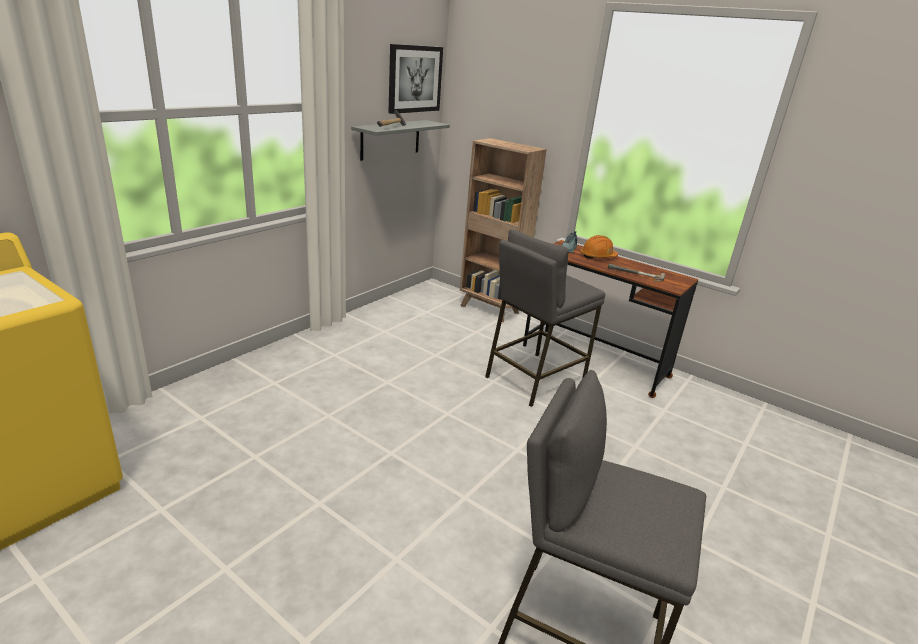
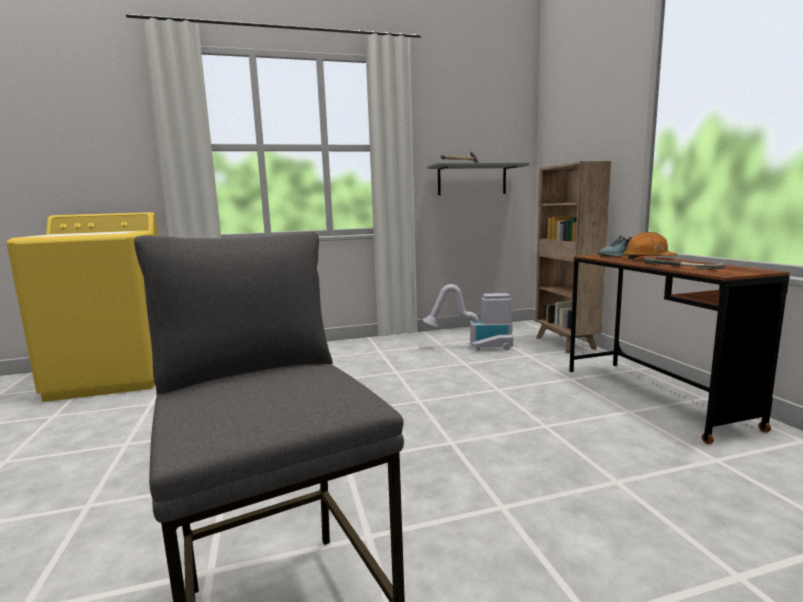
camera: 40 degrees right, 15 degrees down
(414, 79) = (498, 129): picture -> none
(421, 329) = (475, 347): none -> vacuum cleaner
(534, 378) = (549, 396): grey stool -> none

